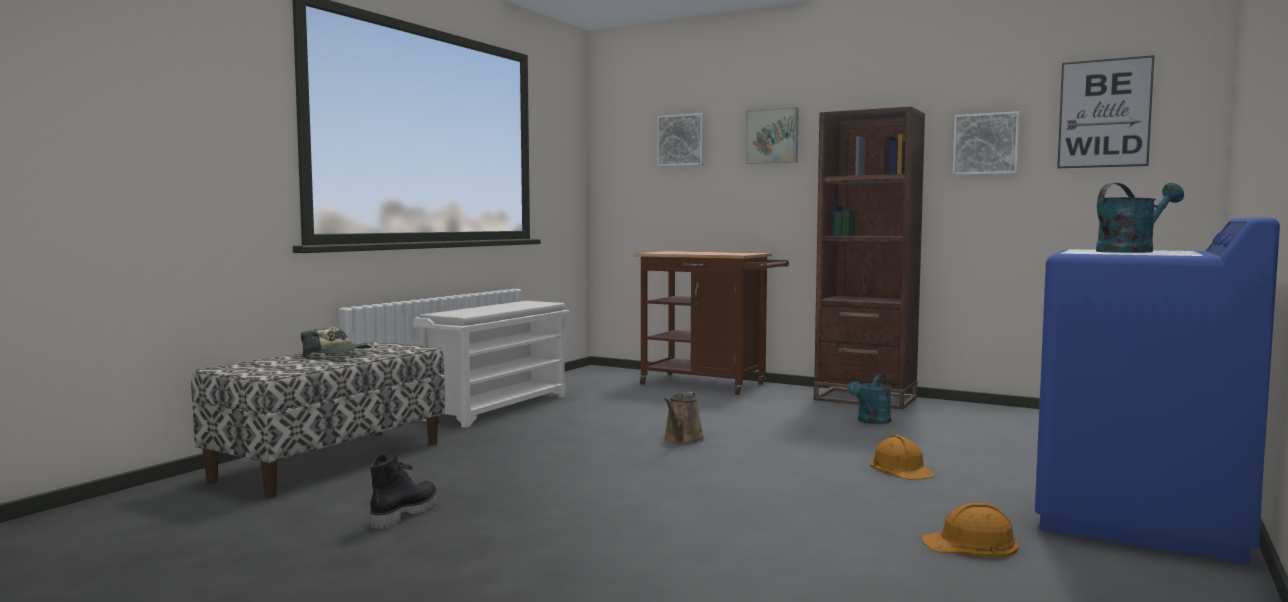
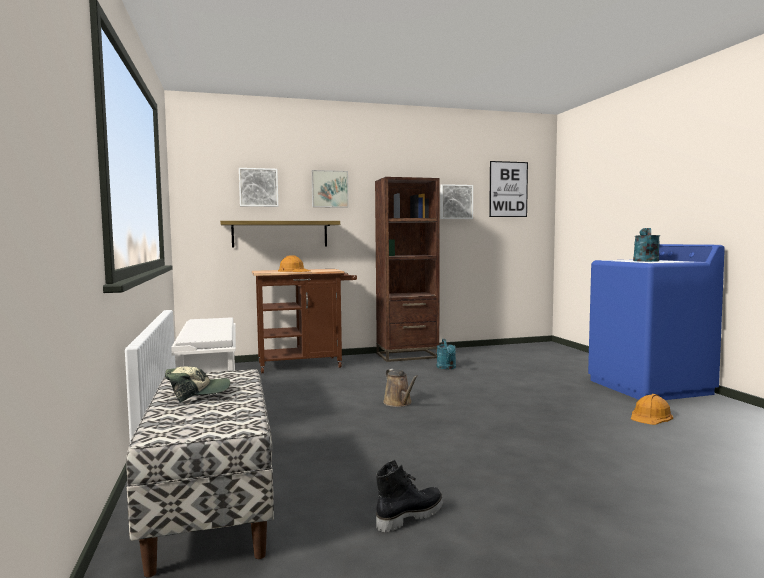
camera: 45 degrees left, 0 degrees up
(403, 514) = (409, 516): black boot -> black boot turned 75 degrees clockwise
(705, 203) = (280, 234): none -> shelf
(901, 468) = (530, 389): orange hard hat -> orange hard hat (293, 271)

